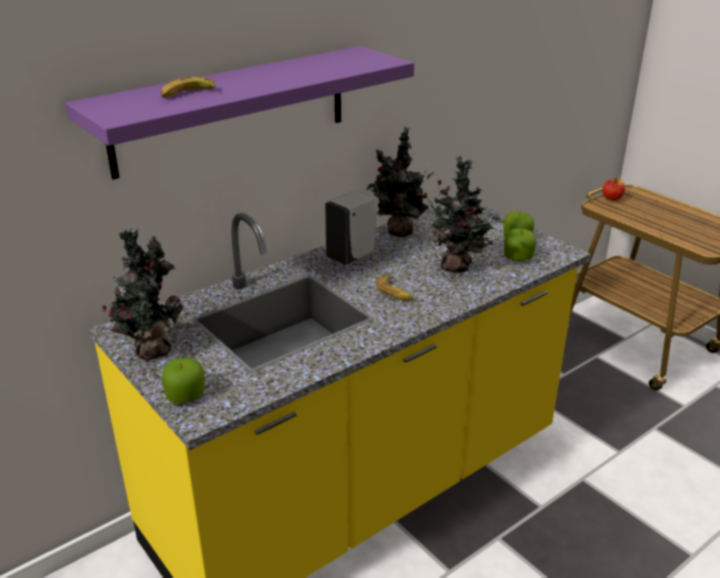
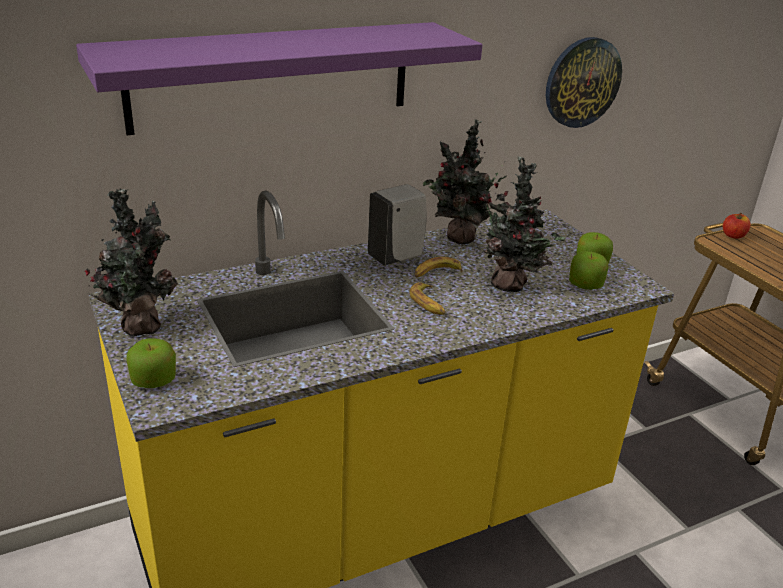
camera: 10 degrees right, 0 degrees up
(187, 94) = (208, 49): banana -> banana (436, 273)
(481, 82) = (582, 82): none -> wall clock

